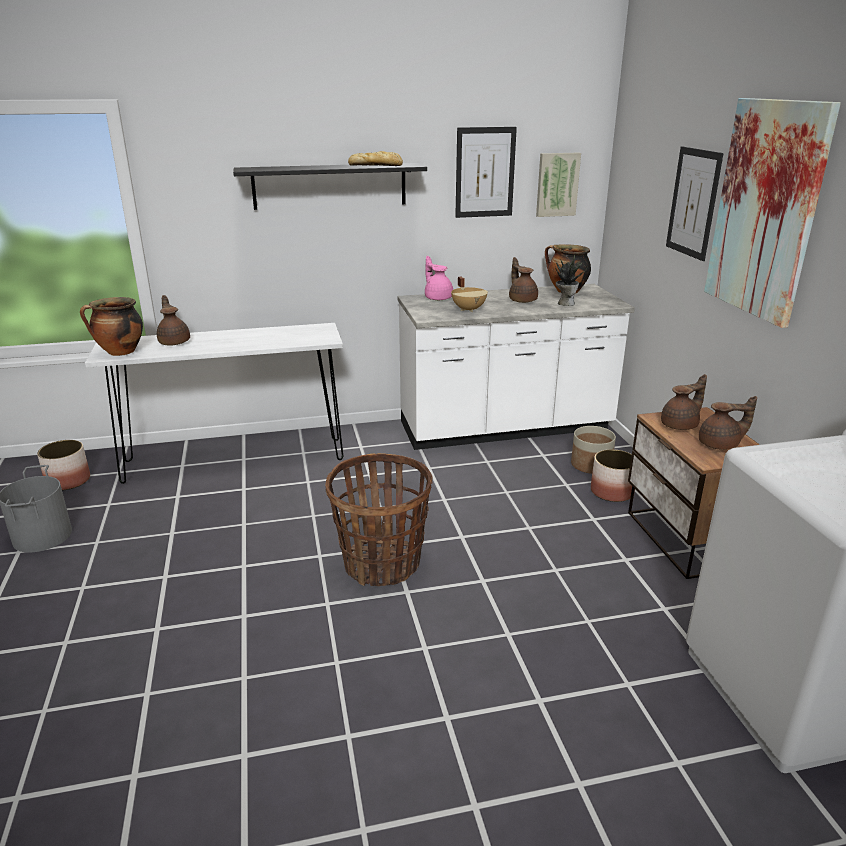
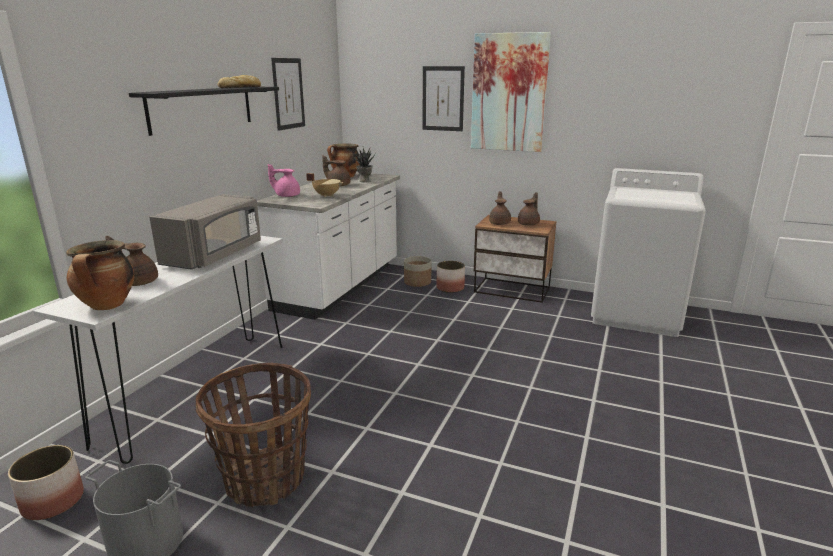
camera: 55 degrees left, 5 degrees down
(262, 339) = (215, 255): none -> grey microwave
(382, 564) = (433, 373): basket -> basket (265, 479)
(557, 184) = (321, 101): picture -> none

